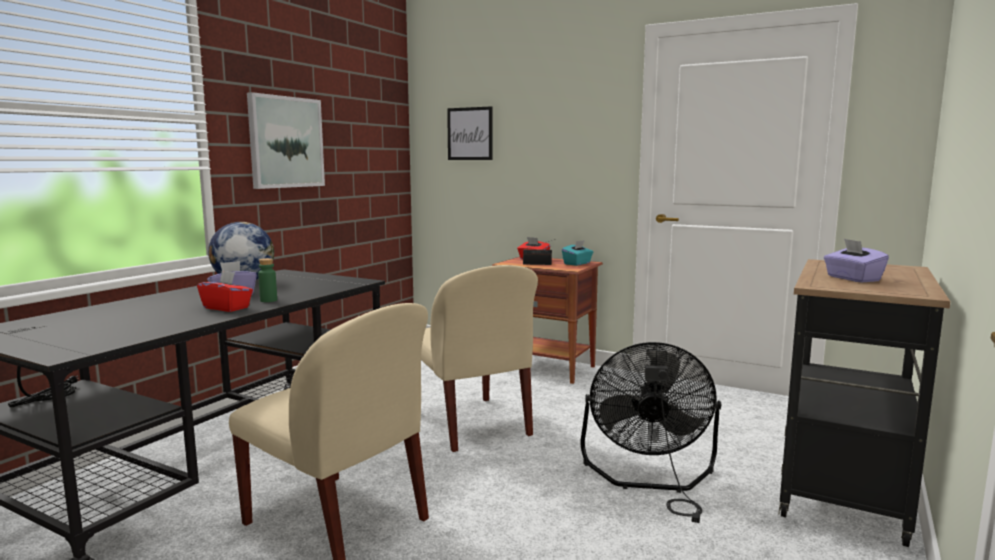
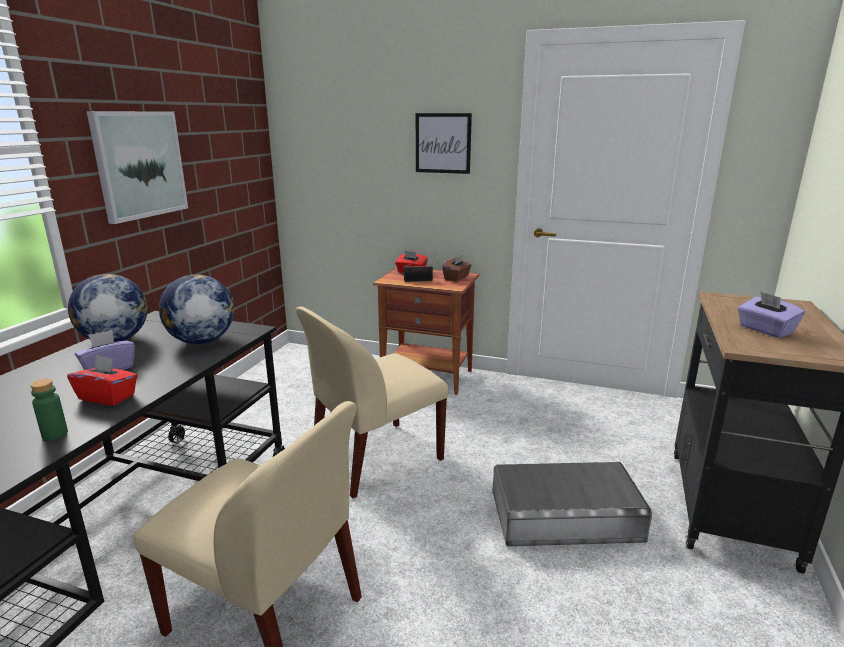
camera: 10 degrees left, 10 degrees up
(268, 300) = (155, 377): green bottle -> green bottle (55, 434)
(315, 285) = (201, 341): none -> globe
(470, 133) = (337, 140): picture -> picture (443, 143)
(472, 425) = (374, 459): beige chair -> beige chair turned 90 degrees clockwise
(577, 263) = (456, 278): turquoise tissue box -> brown tissue box
(654, 480) = (565, 515): black fan -> grey storage box

